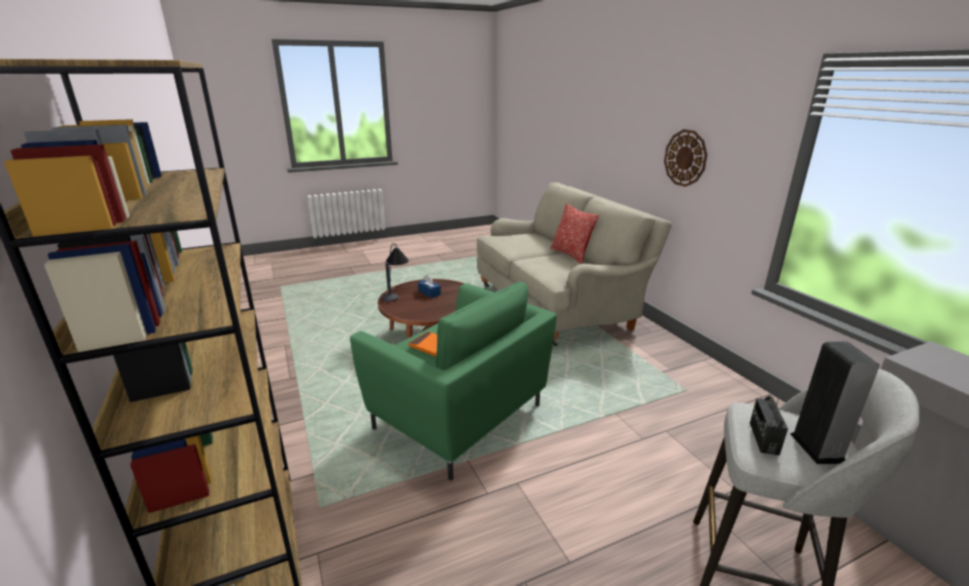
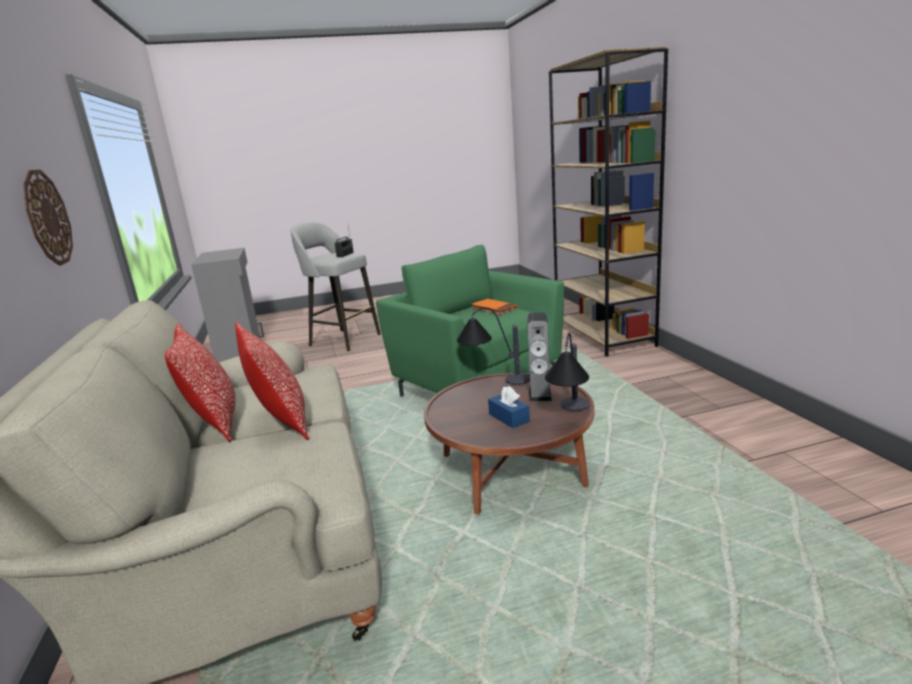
camera: 170 degrees left, 5 degrees down
(439, 315) = (492, 379): none -> table lamp
(536, 254) = (281, 423): none -> pillow
(817, 448) = (328, 254): speaker -> speaker (540, 394)

